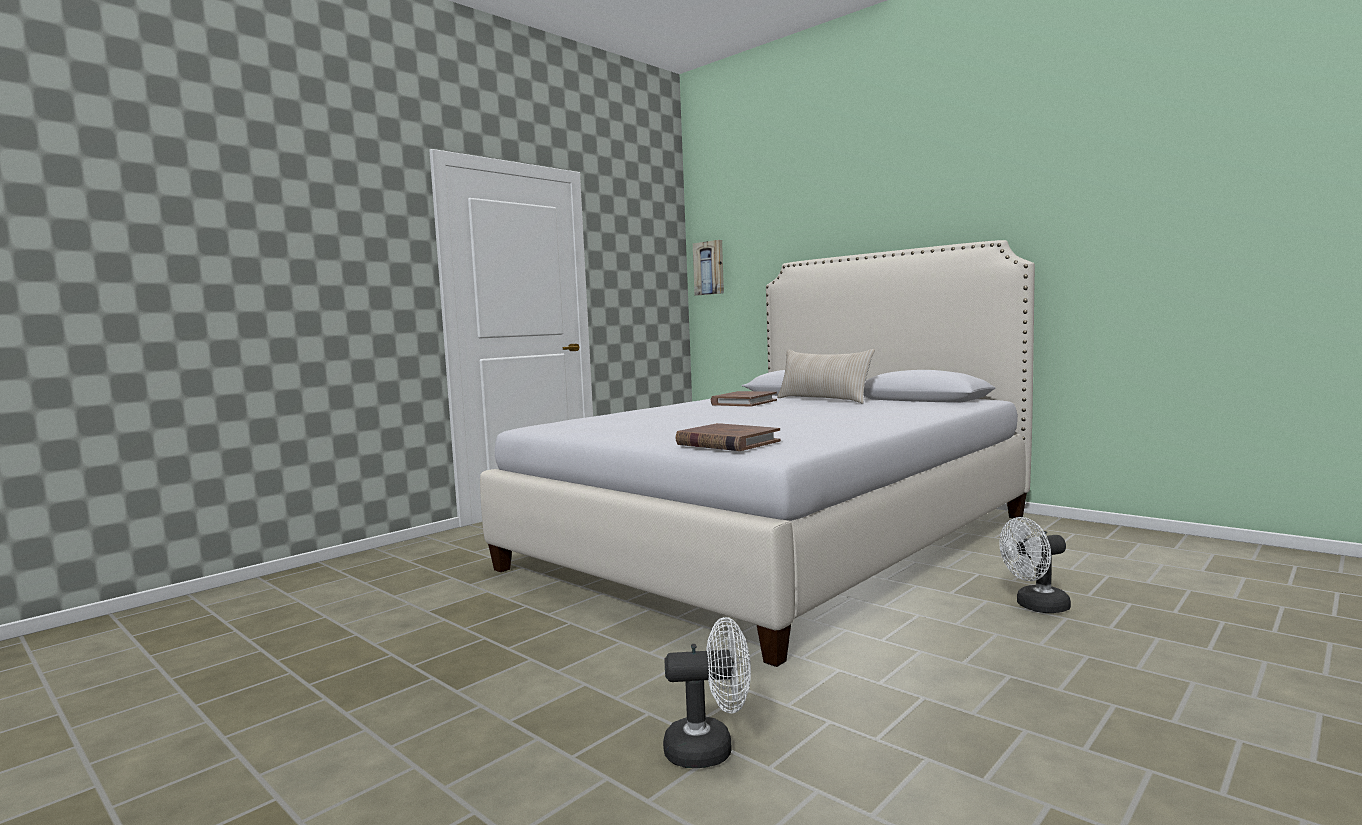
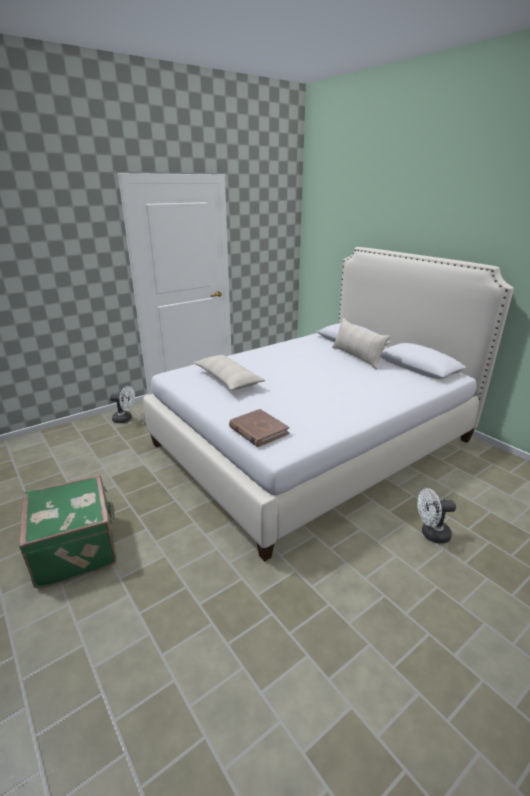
camera: 10 degrees right, 20 degrees up
(401, 697) = (77, 548): none -> green suitcase
(635, 421) = (228, 379): none -> beige pillow
(709, 268) = (313, 236): picture -> none
(710, 749) = (205, 622): white fan -> white fan (125, 419)
(744, 402) = (307, 354): brown book -> none

